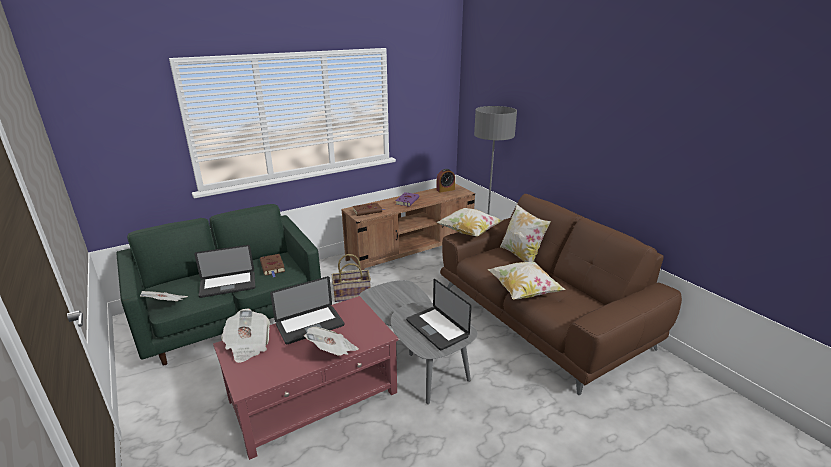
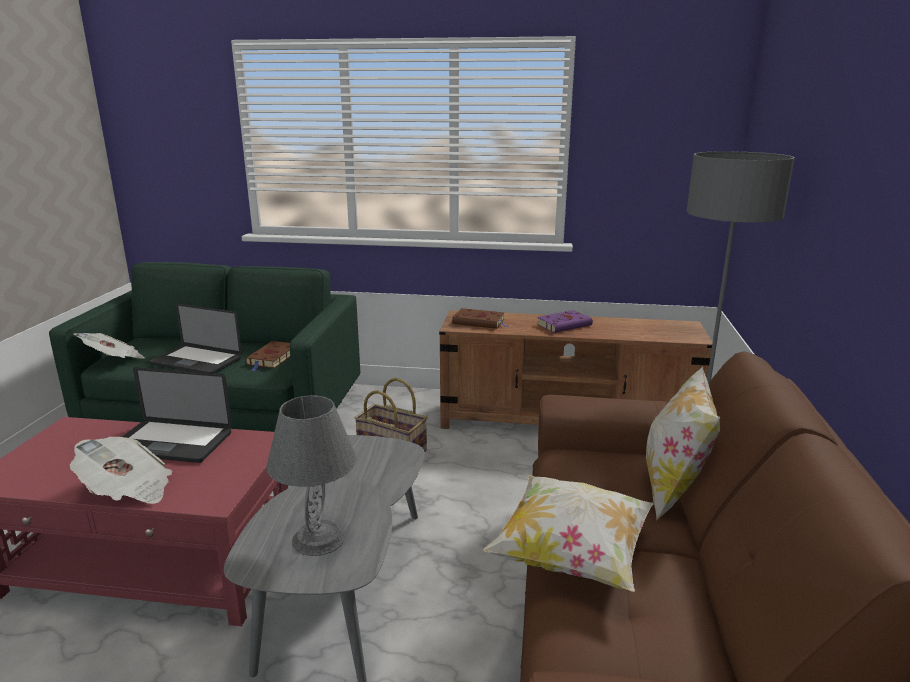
camera: 40 degrees right, 5 degrees down
(248, 345) = (79, 435): newspaper -> none
(437, 329) = (319, 538): laptop -> grey table lamp
(445, 190) = (662, 326): alarm clock -> none
(469, 232) = (597, 403): pillow -> none

